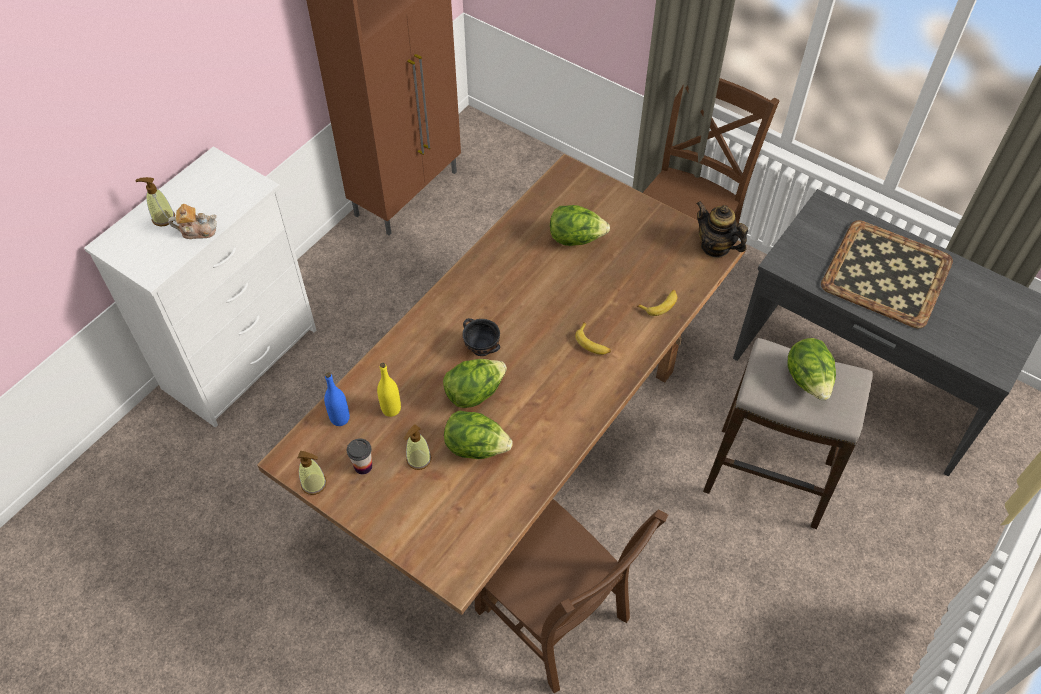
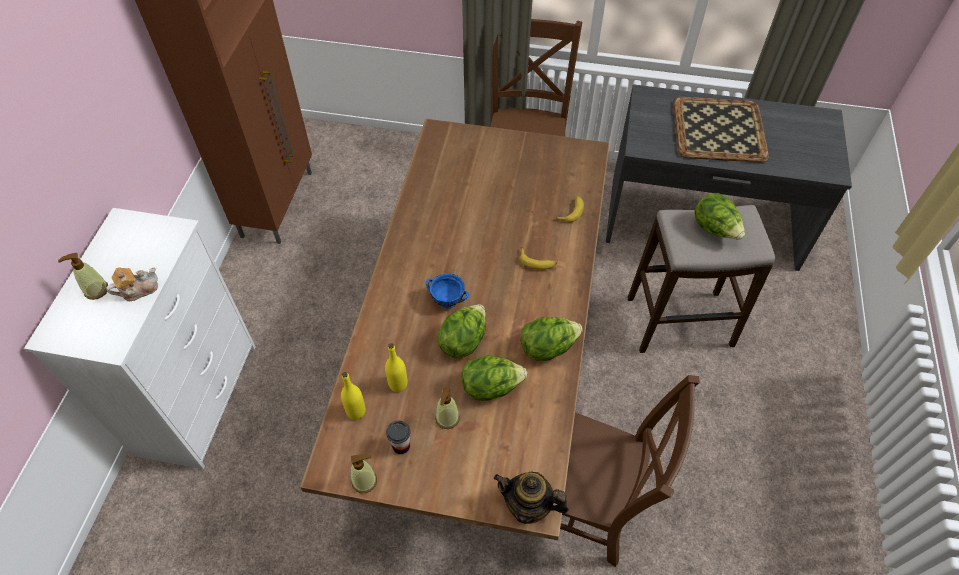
camera: 25 degrees left, 0 degrees up
(340, 418) = (356, 411): blue bottle -> yellow bottle
(481, 347) = (447, 300): black bowl -> blue bowl
(576, 239) = (474, 182): lettuce -> lettuce (548, 347)
(715, 247) = (587, 151): teapot -> teapot (528, 507)

